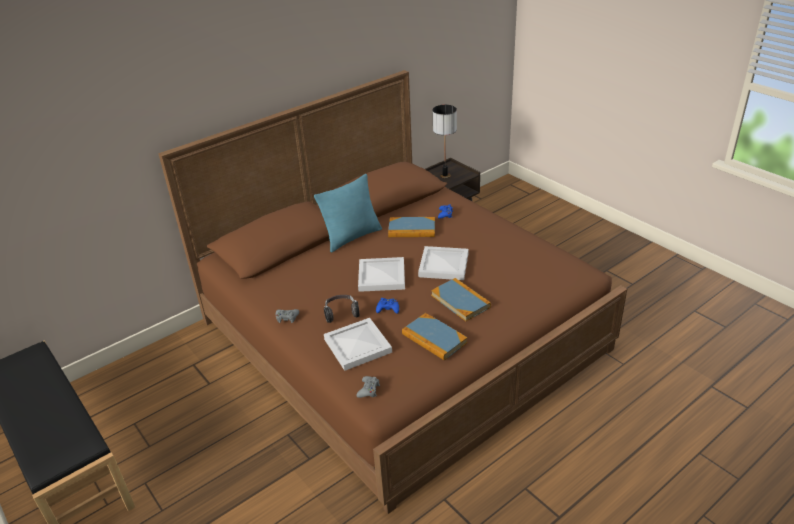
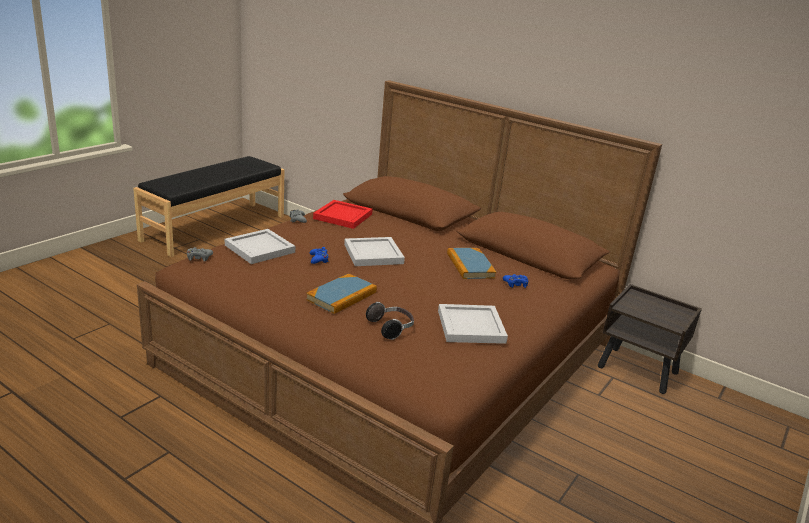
camera: 70 degrees right, 10 degrees down
(289, 286) = (344, 216): none -> red tray
(341, 313) = (307, 239): headphones -> headphones (391, 328)
(352, 237) = (437, 237): turquoise pillow -> none
(434, 338) = (274, 284): book -> none
(444, 265) = (406, 285): white tray -> white tray (470, 327)
(445, 176) = (653, 308): table lamp -> none

